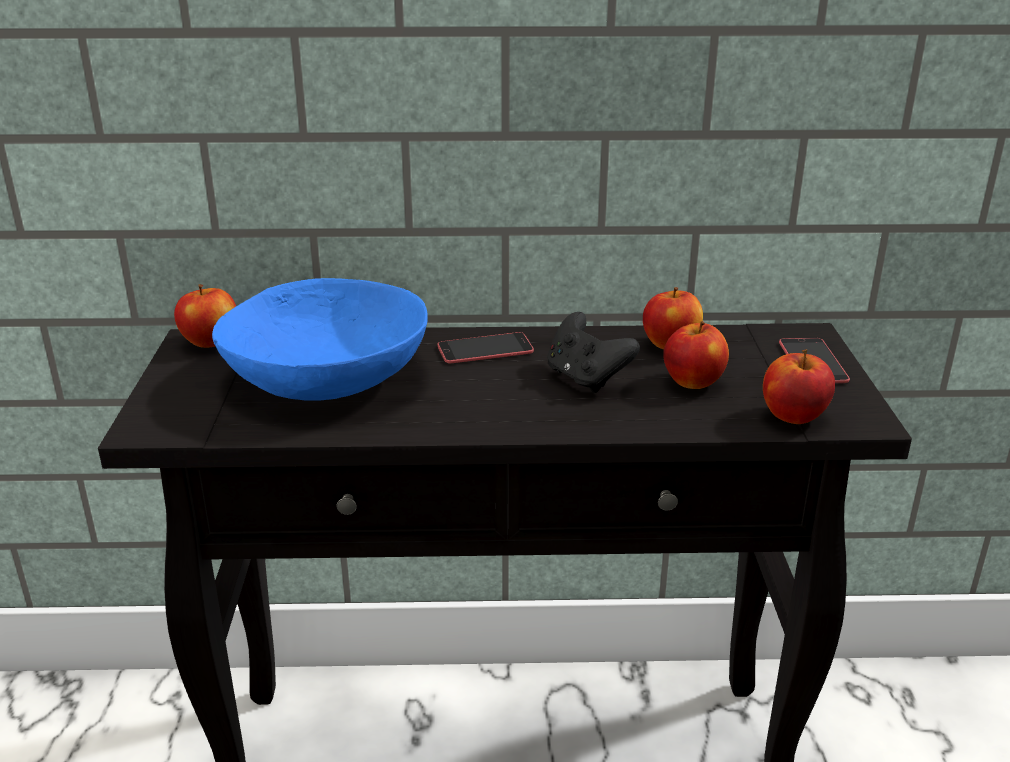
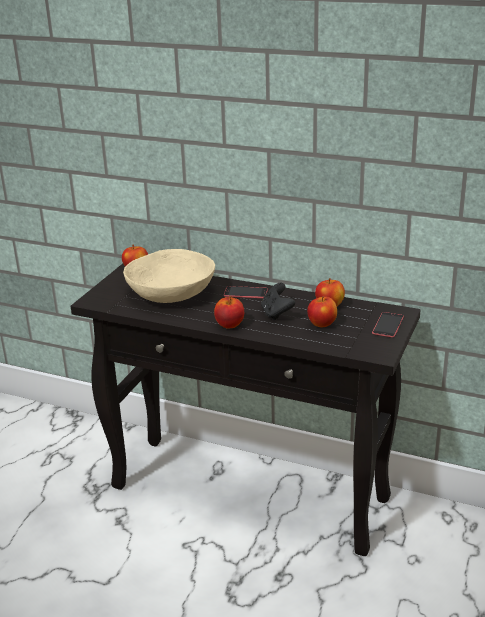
camera: 25 degrees right, 0 degrees up
(328, 377) = (171, 293): blue bowl -> beige bowl
(793, 416) = (349, 346): apple -> apple (229, 325)

